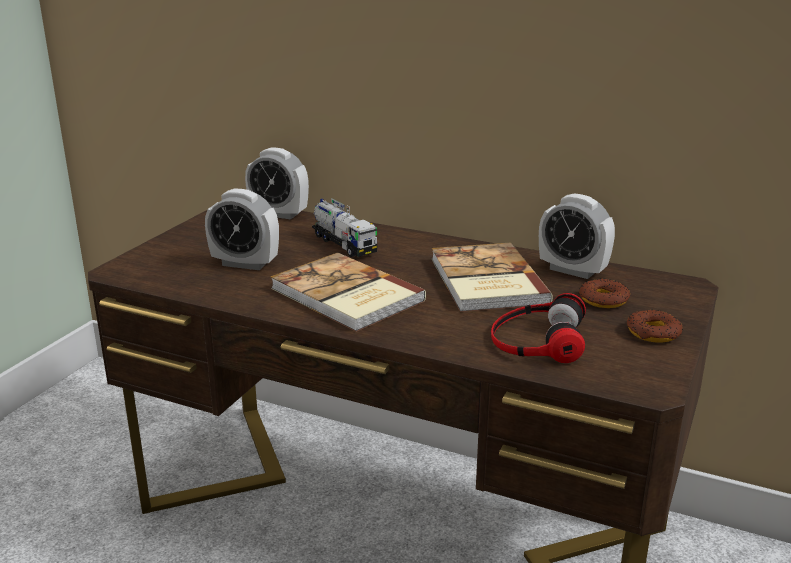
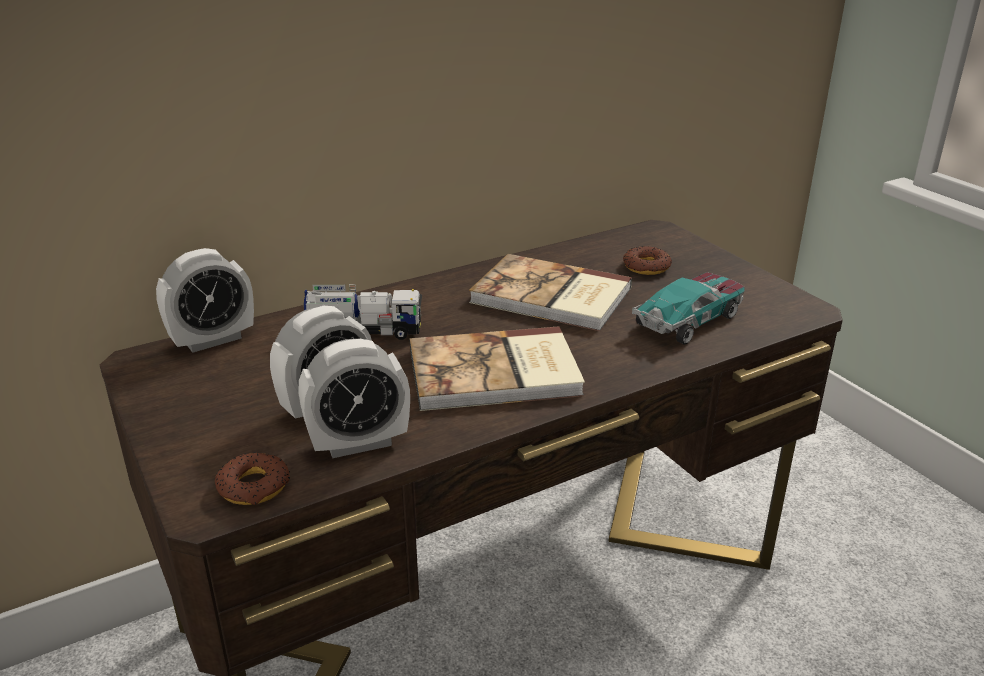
camera: 55 degrees left, 5 degrees up
(536, 339) = (689, 319): headphones -> toy car
(572, 270) = (577, 256): alarm clock -> alarm clock (358, 443)
(653, 333) = (722, 273): donut -> donut (254, 486)

